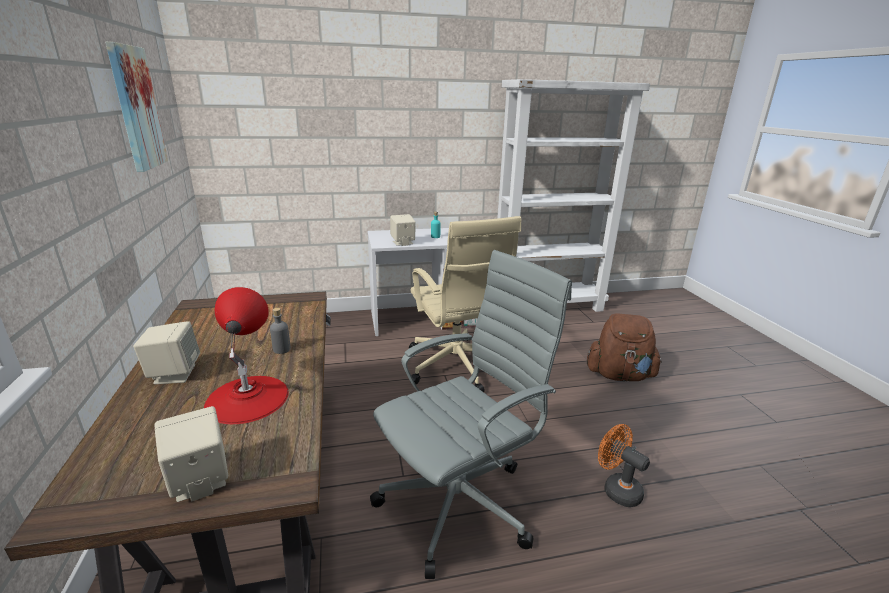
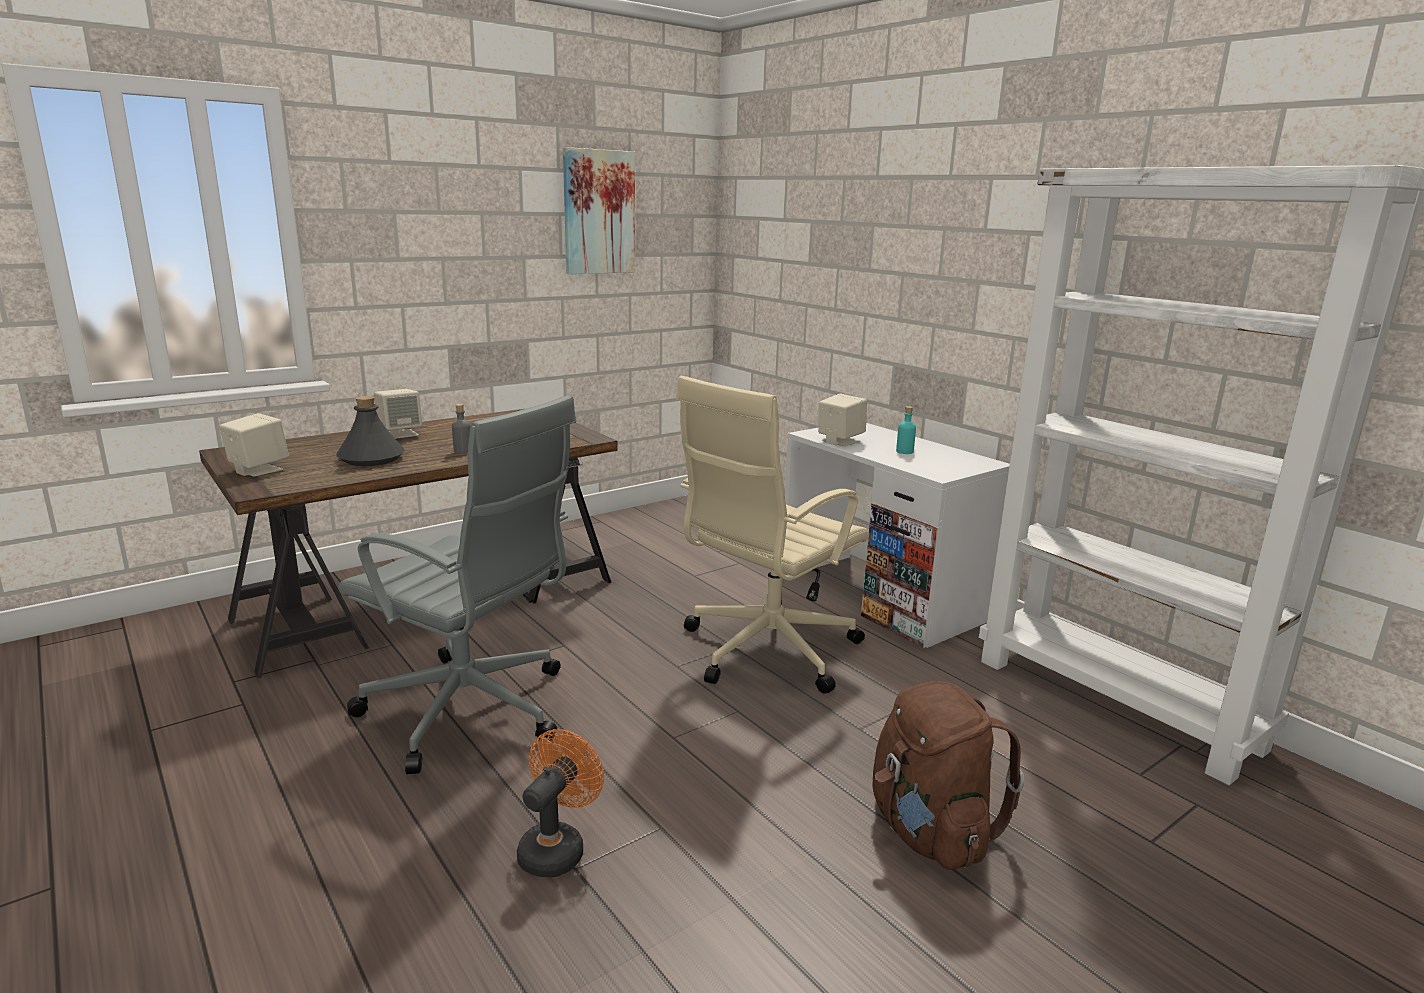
camera: 65 degrees right, 5 degrees down
(247, 398) = (371, 458): red table lamp -> grey bottle

